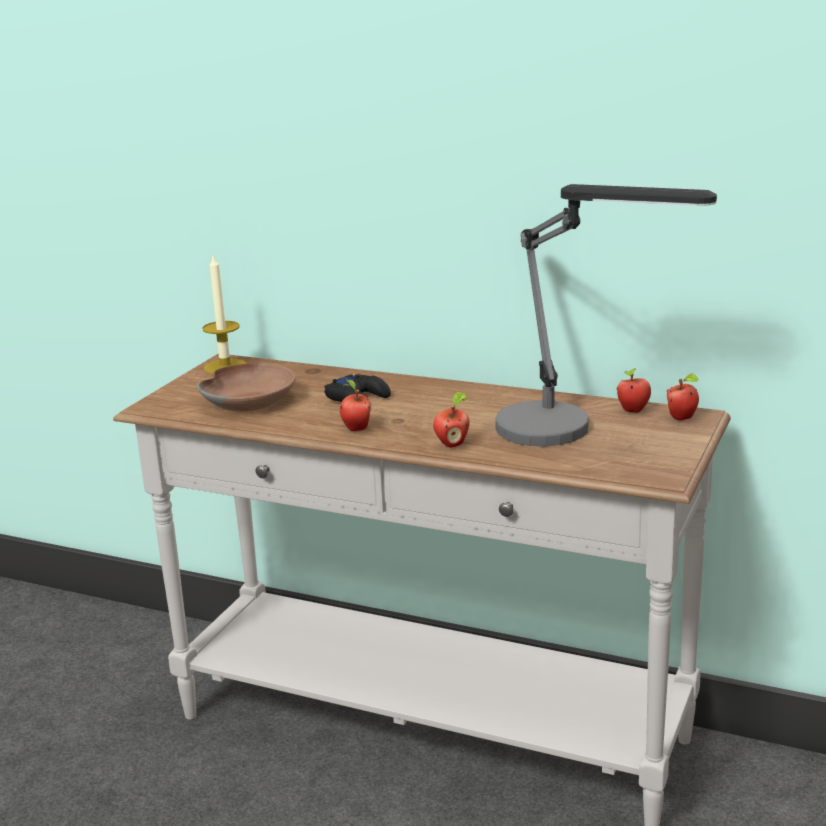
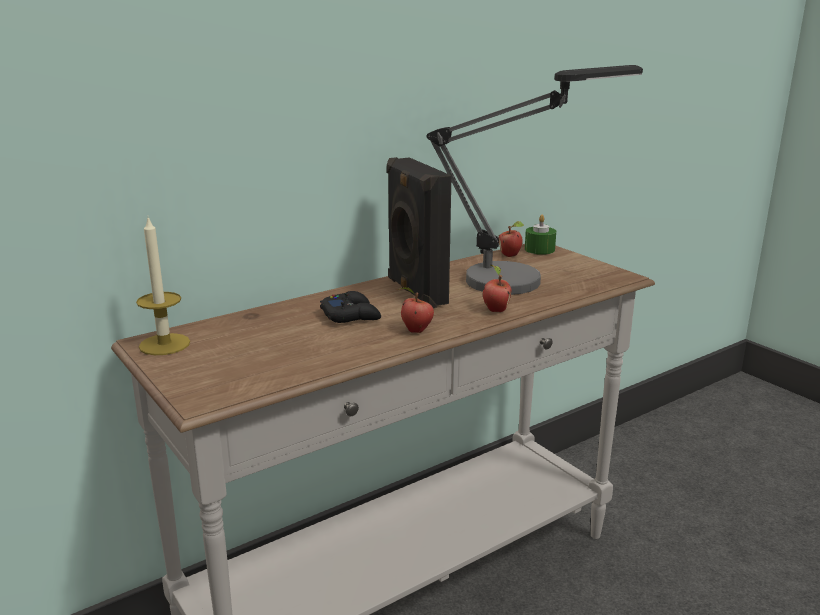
camera: 60 degrees left, 0 degrees up
(250, 400) = (276, 353): brown bowl -> none
(451, 403) = (415, 292): none -> black speaker
(682, 418) = (539, 249): apple -> green candle

